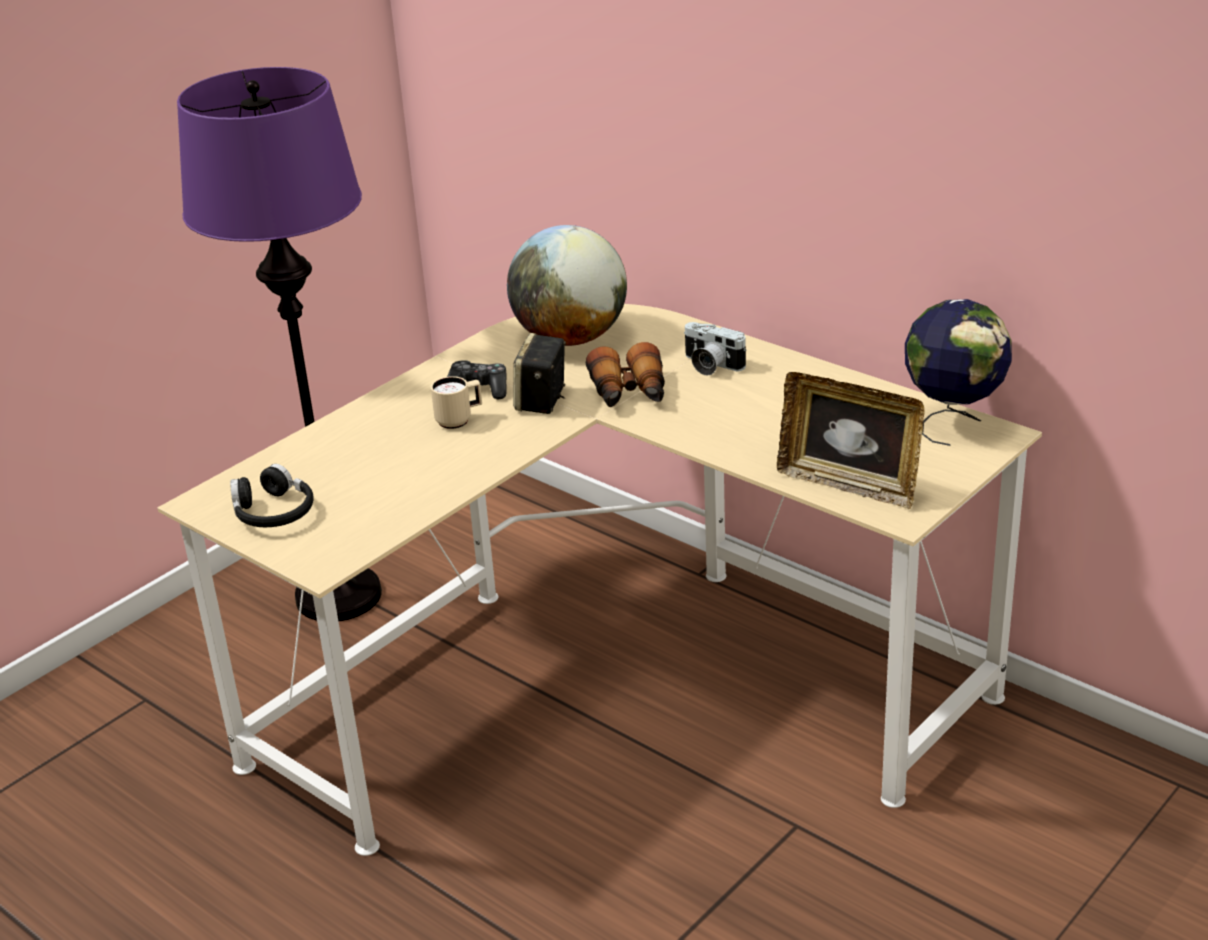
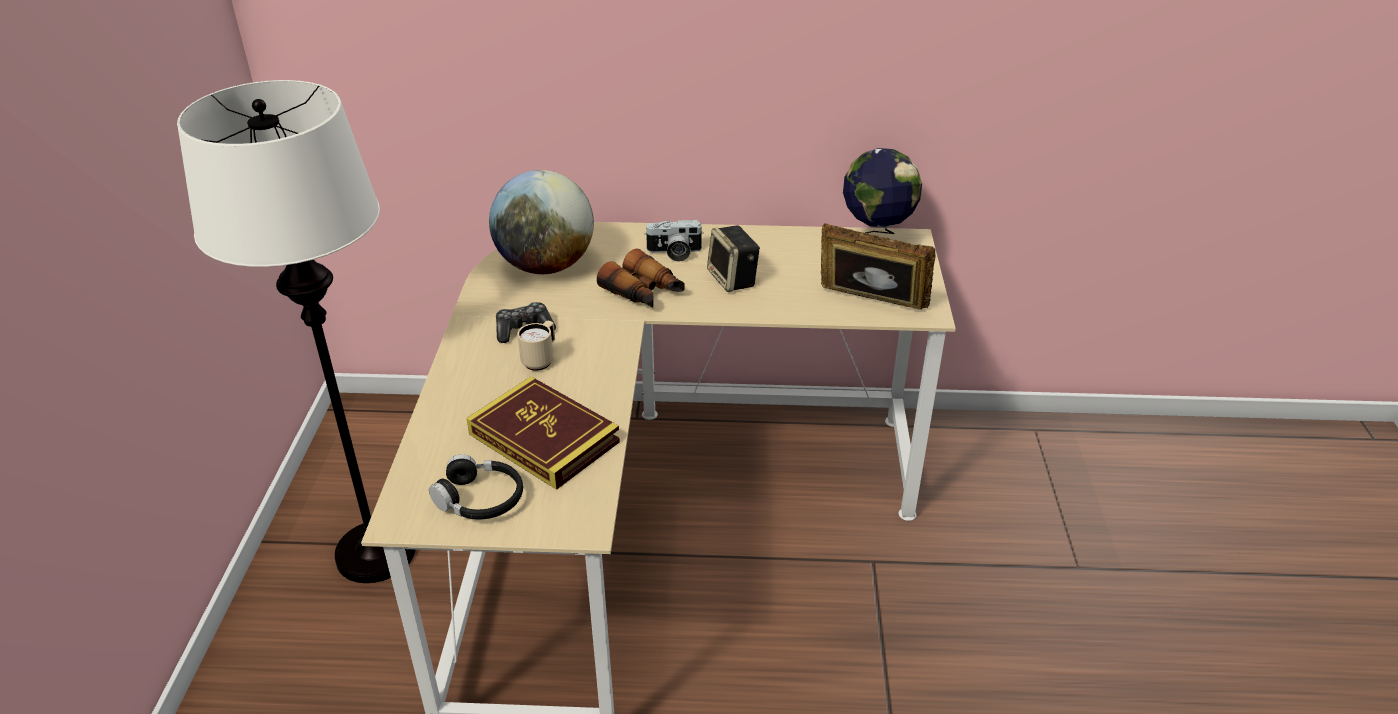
camera: 40 degrees left, 5 degrees up
(339, 595) = (376, 552): purple floor lamp -> white floor lamp
(379, 485) = (544, 438): none -> book
(542, 401) = (587, 321): speaker -> speaker (733, 279)
(849, 484) = (870, 304): picture frame -> picture frame turned 150 degrees counterclockwise

